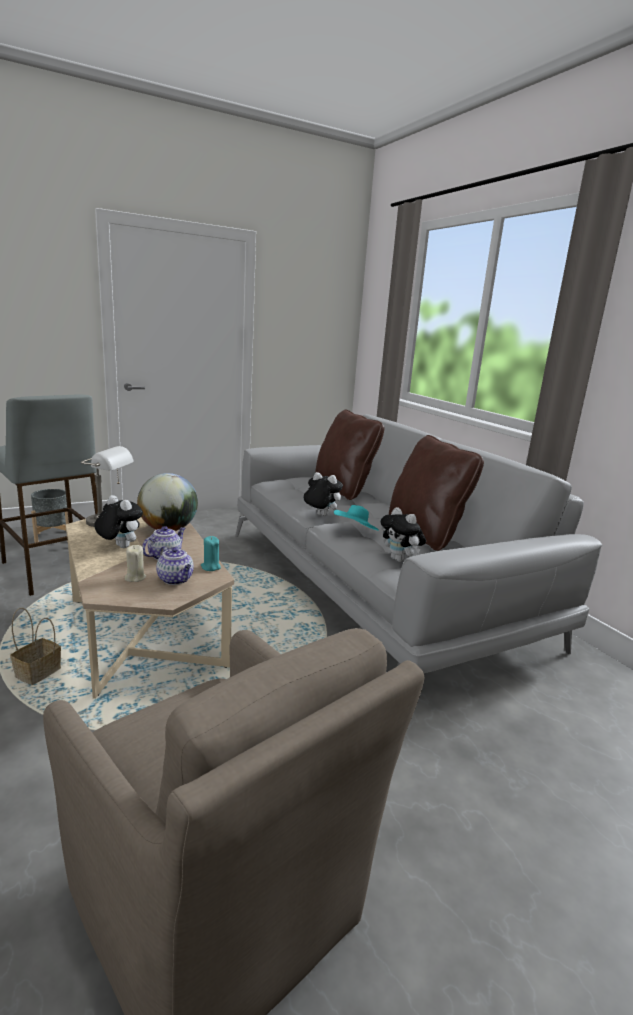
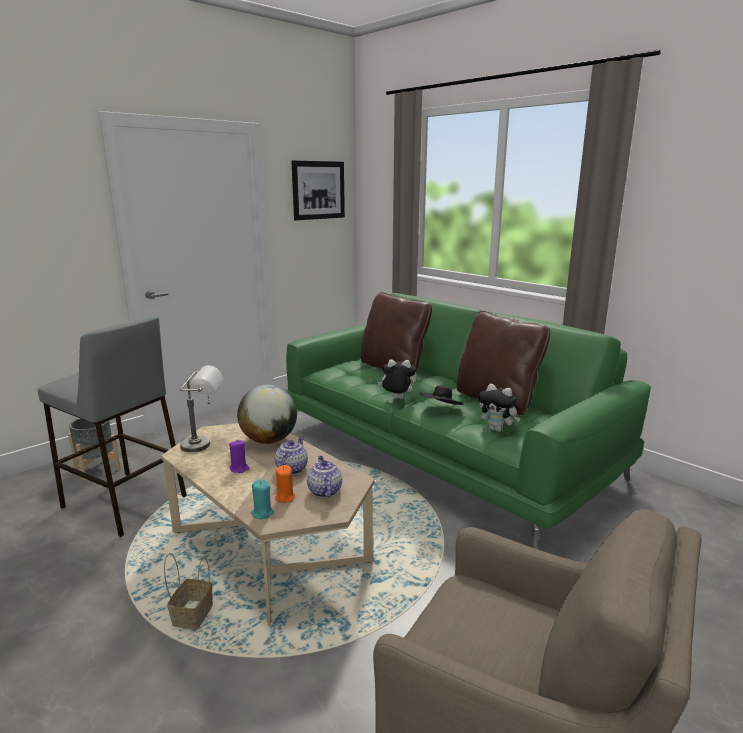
camera: 15 degrees left, 0 degrees up
(119, 547) = (239, 468): plush toy -> purple candle
(135, 577) = (284, 497): beige candle -> orange candle
(176, 580) = (324, 491): teapot -> teapot turned 135 degrees counterclockwise
(210, 567) = (343, 471): turquoise candle -> turquoise candle (262, 513)
(317, 305) = (318, 190): none -> picture
(355, 532) = (441, 410): turquoise hat -> black hat
(376, 586) = (444, 454): grey sofa -> green sofa

